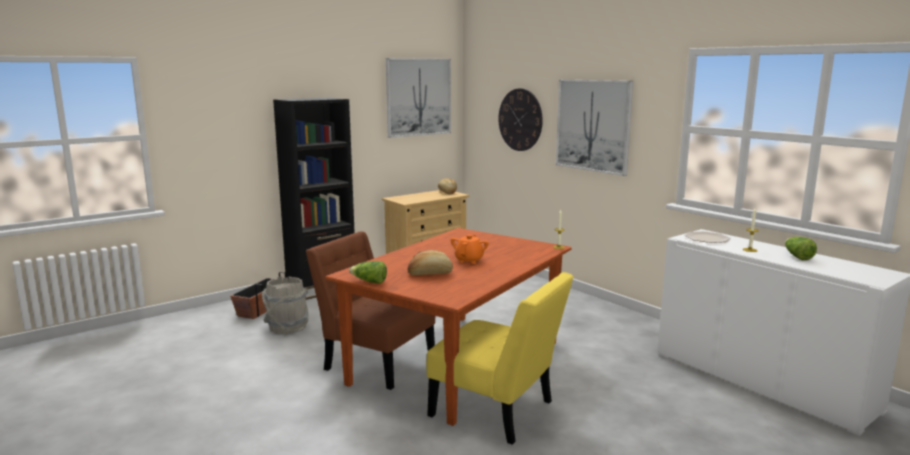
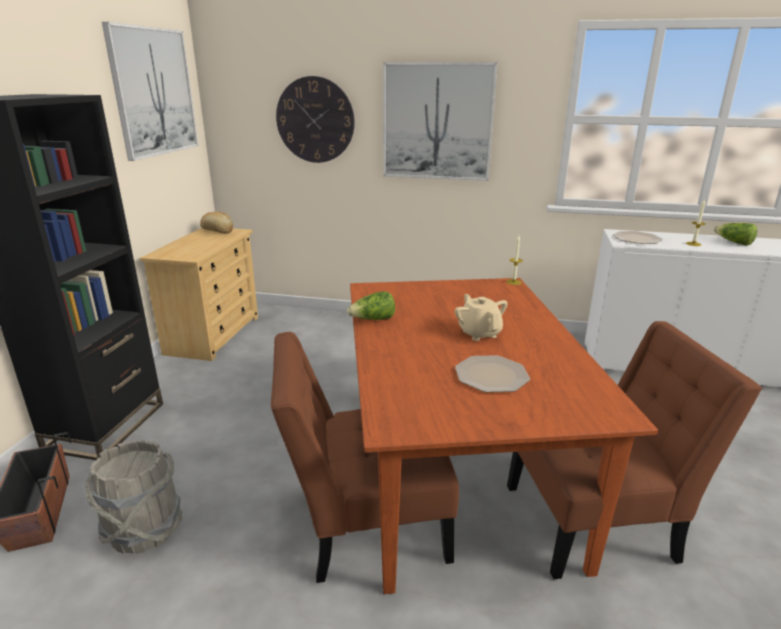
camera: 40 degrees left, 10 degrees up
(369, 282) = (456, 429): lettuce -> lettuce (373, 320)
(430, 274) = (491, 376): bread -> plate
(469, 260) = (479, 333): orange teapot -> beige teapot
(497, 411) = (597, 521): yellow chair -> brown chair

